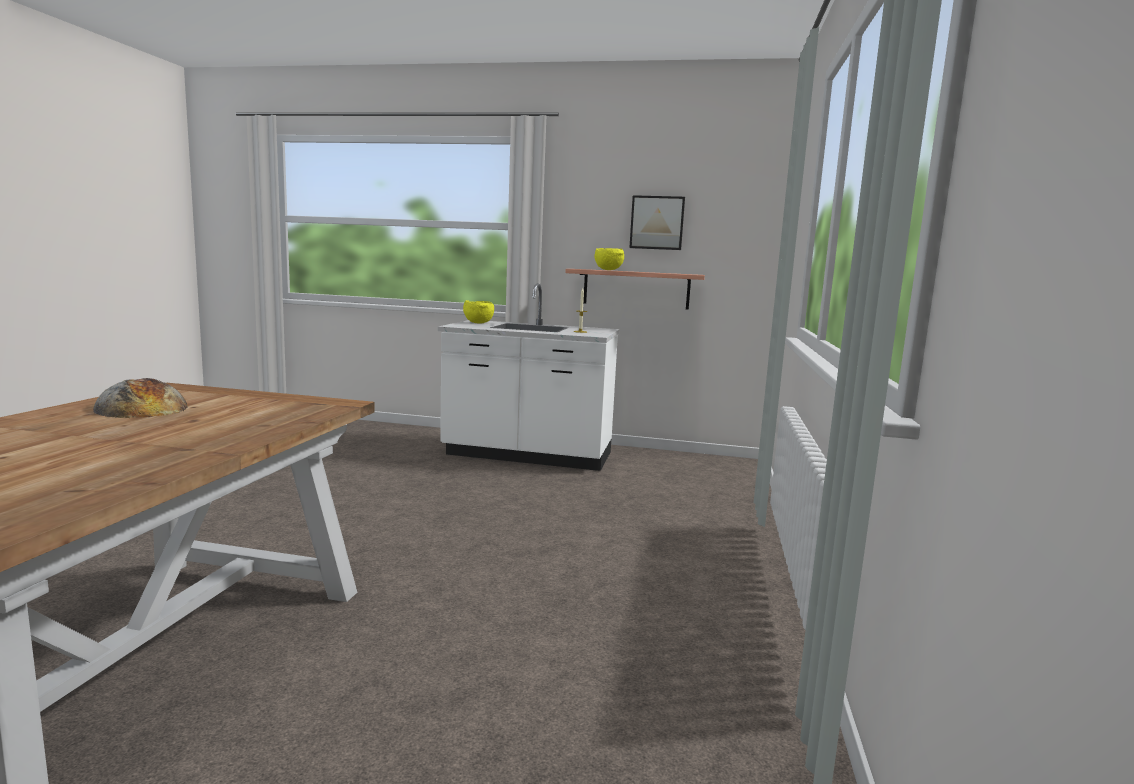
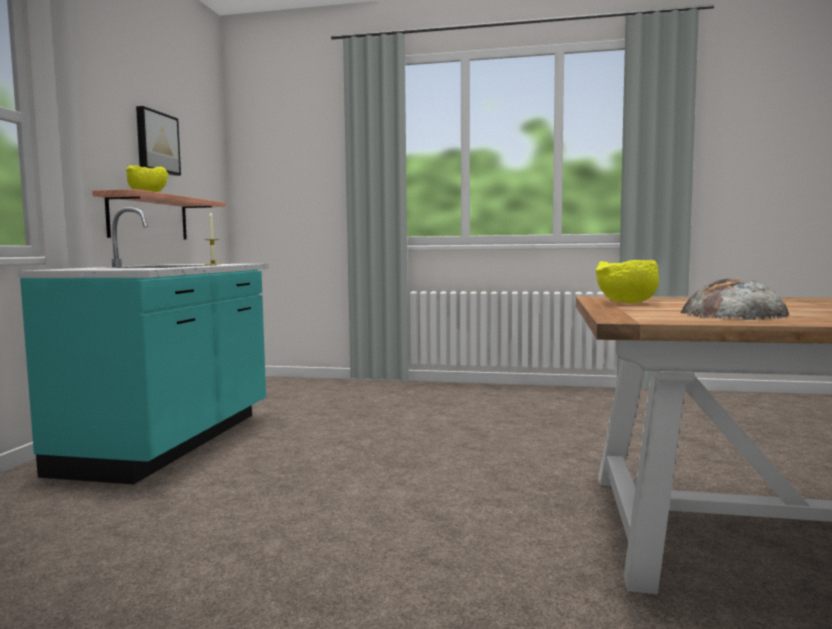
camera: 90 degrees left, 5 degrees down
(478, 323) = (93, 268): yellow bowl -> yellow bowl (626, 303)
(528, 455) = (172, 442): white counter -> turquoise counter

